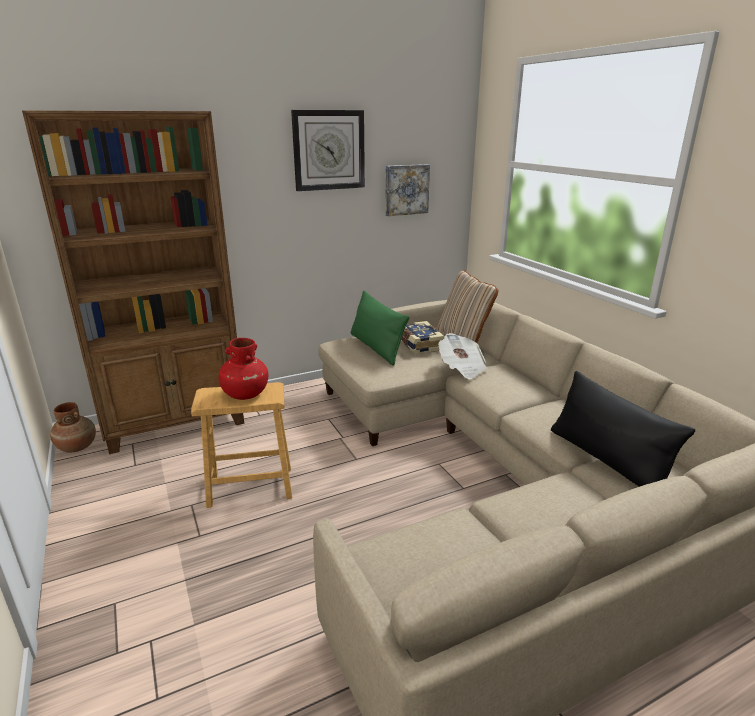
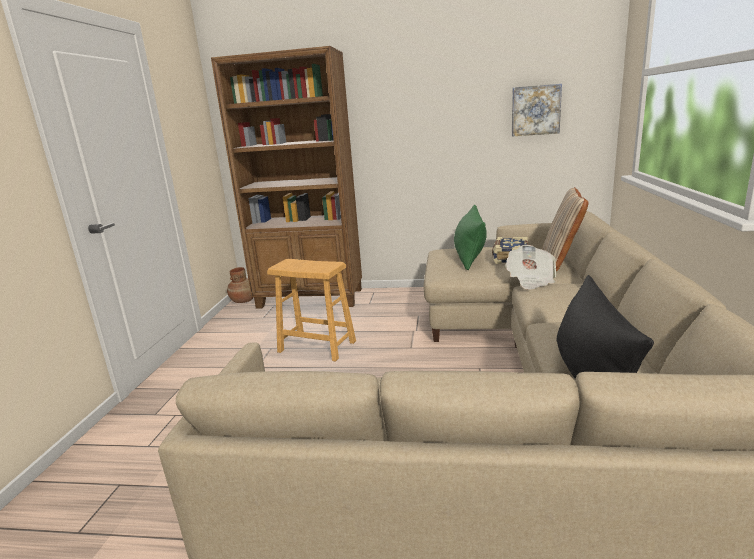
camera: 35 degrees right, 5 degrees down
(245, 394) = (310, 265): red vase -> none
(329, 150) = (454, 76): wall clock -> none

